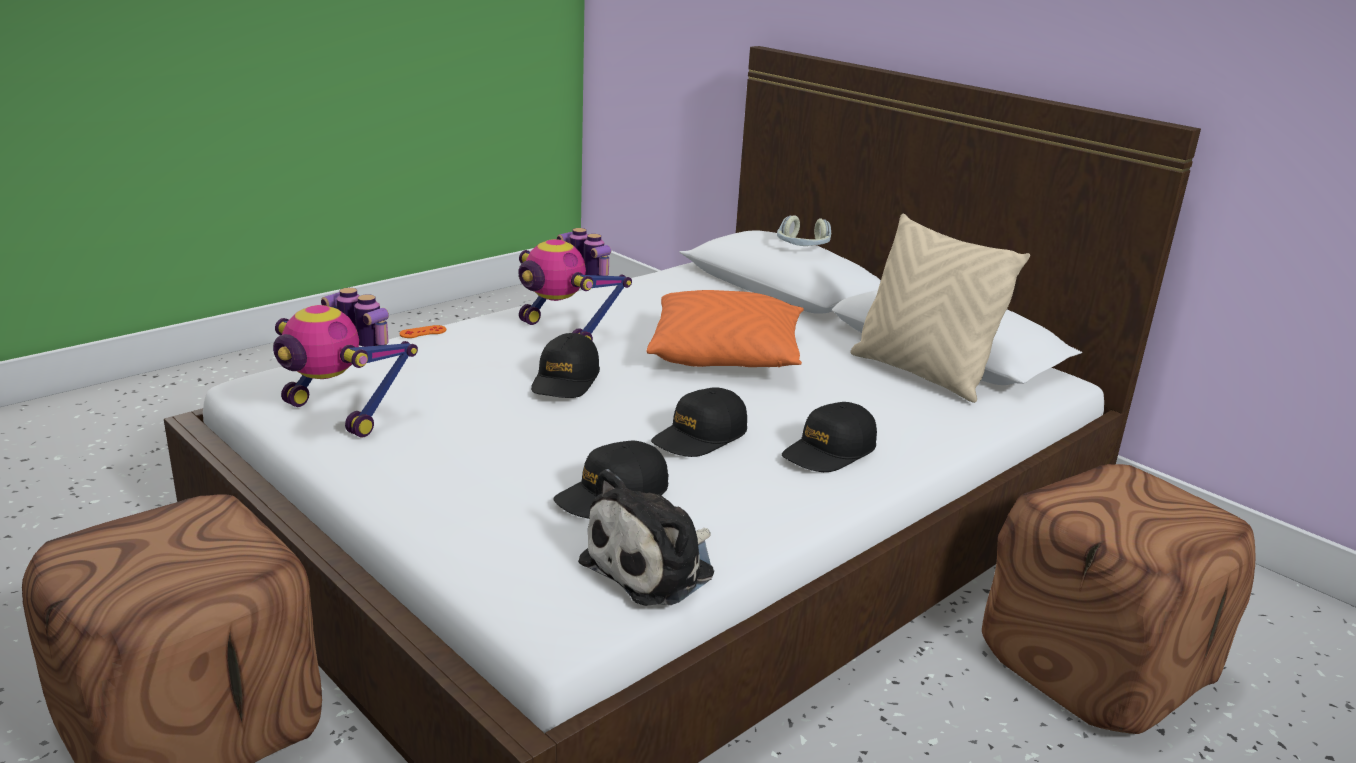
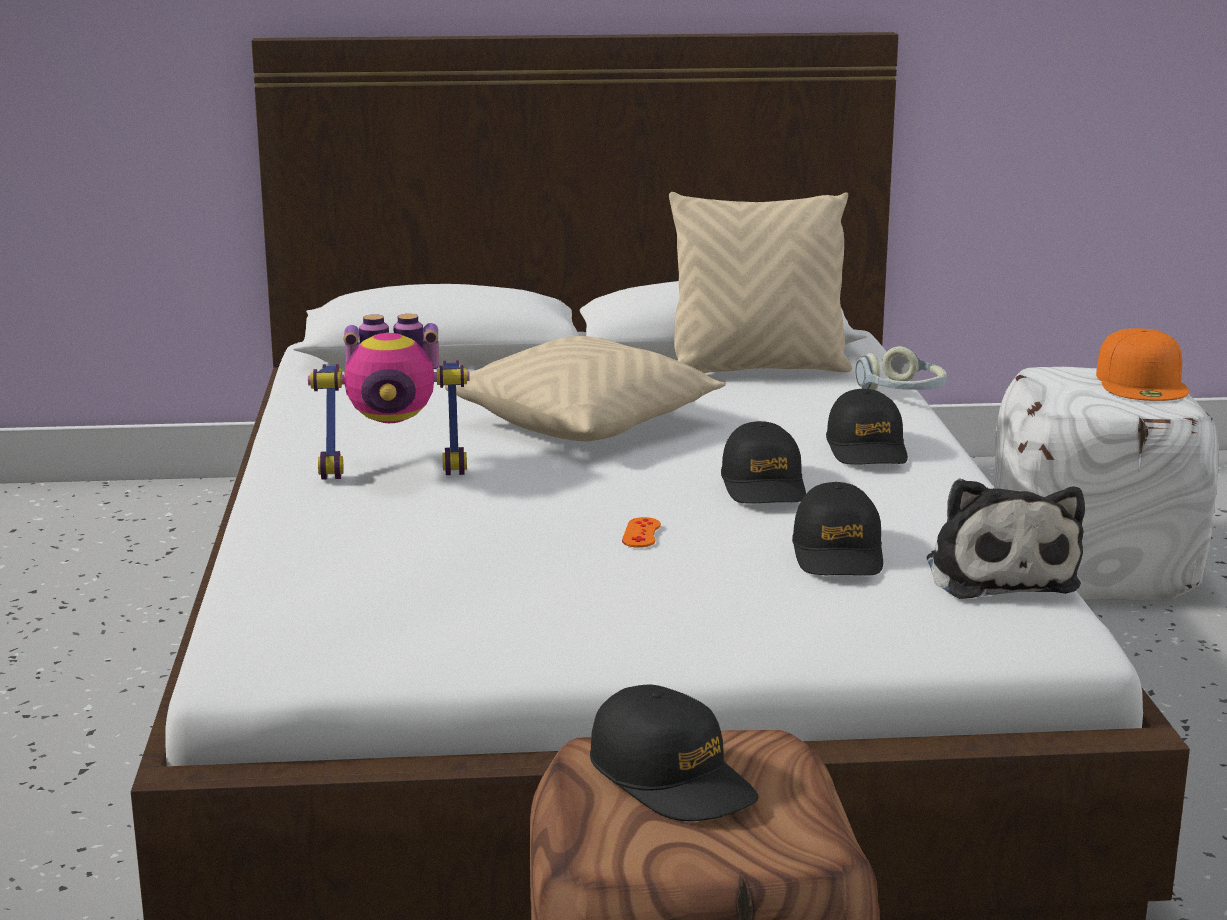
camera: 50 degrees left, 5 degrees down
(341, 413) = (438, 631): toy robot -> none
(423, 332) = (250, 537): orange game controller -> orange game controller (641, 533)
(565, 380) = (539, 501): black cap -> black cap (672, 778)
(726, 355) = (586, 422): orange pillow -> beige pillow
(802, 246) = (464, 287): headphones -> headphones (902, 391)
(1098, 666) = (1092, 567): brown ottoman -> white ottoman
(1182, 521) = (1142, 382): none -> orange cap

